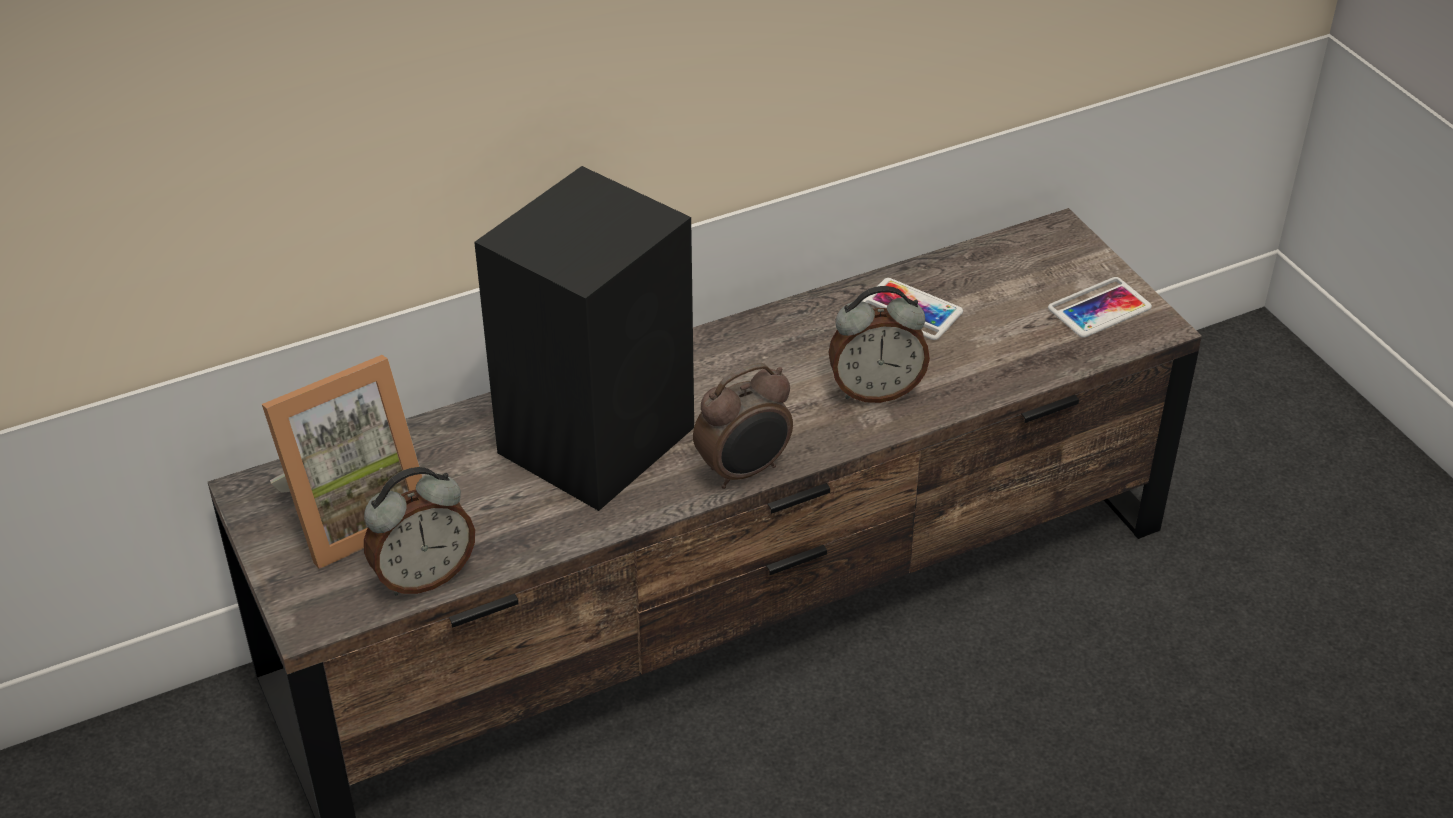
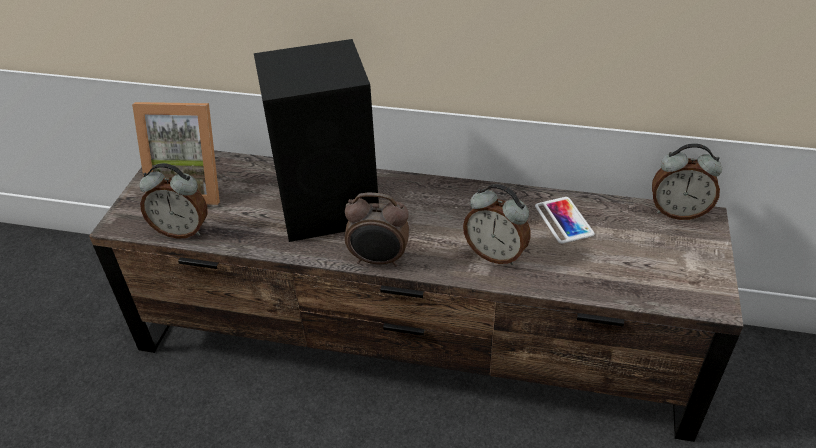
camera: 40 degrees right, 0 degrees up
(1024, 237) = (678, 212): none -> alarm clock
(1099, 308) = (685, 274): phone -> none

